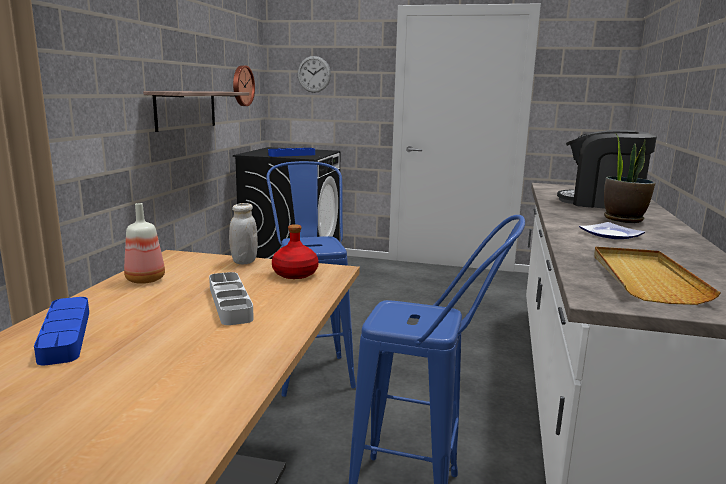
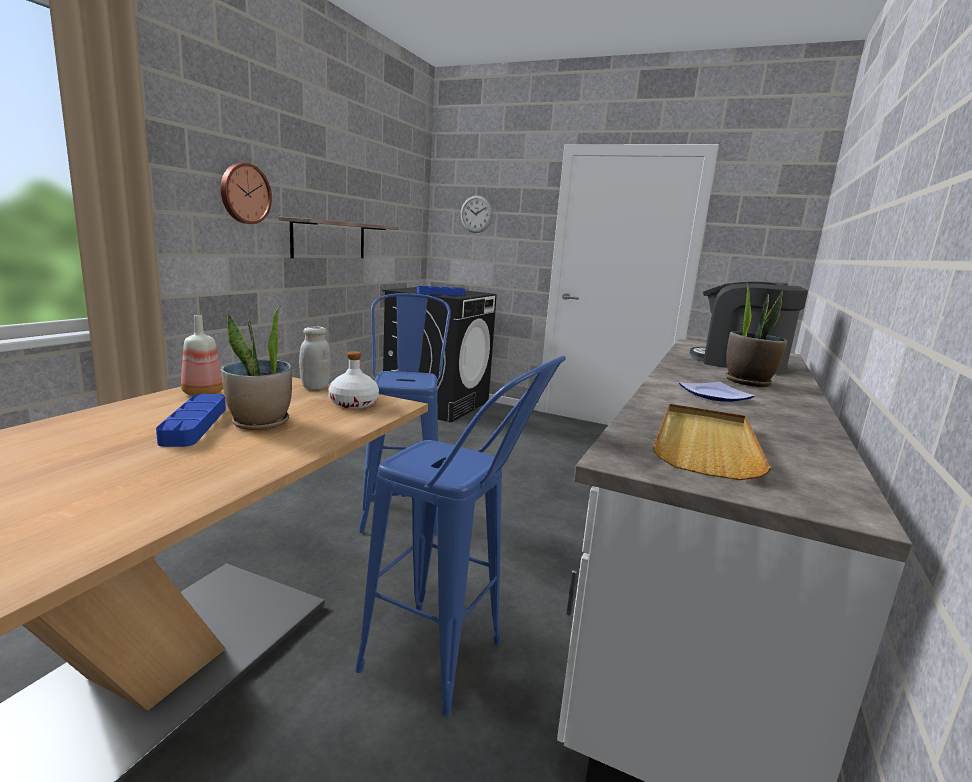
camera: 10 degrees right, 0 degrees up
(65, 335) = (74, 434): blue tray -> blue tray (194, 425)
(230, 303) = (260, 423): grey tray -> potted plant
(242, 86) = (400, 221): wall clock -> wall clock (244, 193)
(295, 274) = (353, 404): red bottle -> white bottle

